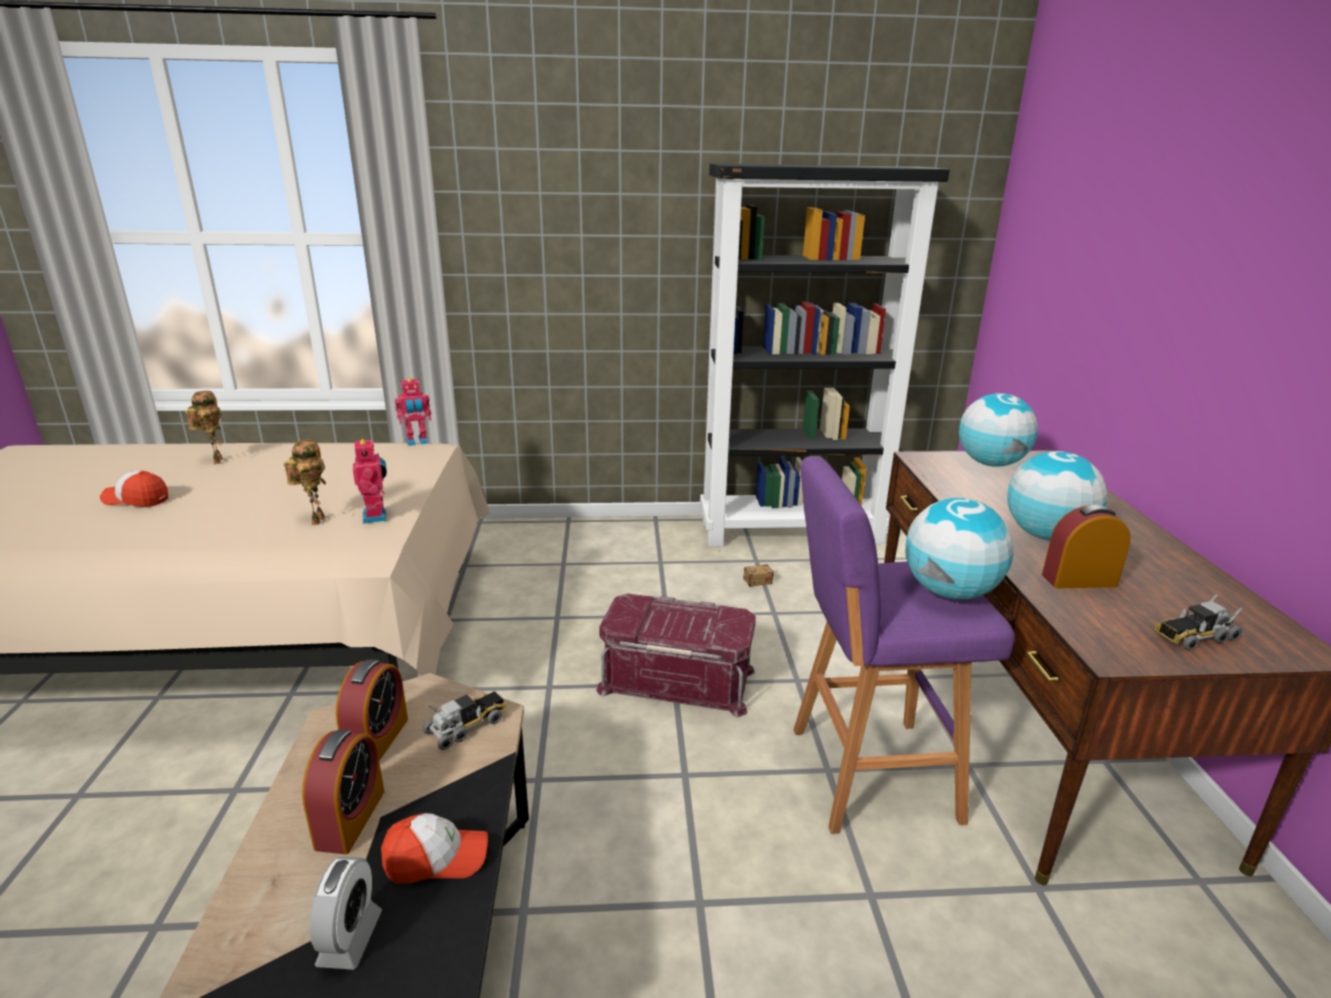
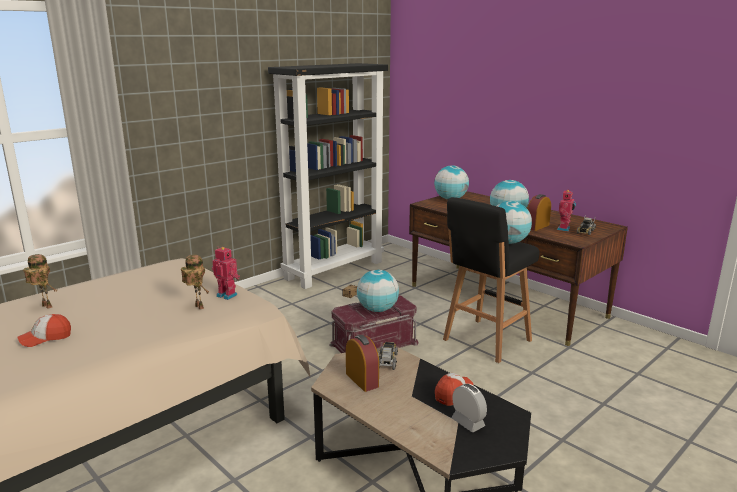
camera: 40 degrees left, 5 degrees down
(350, 819) = (402, 401): alarm clock -> none
(417, 442) = (160, 262): toy robot -> toy robot (564, 229)
(682, 625) = (377, 310): none -> globe
(867, 774) = (485, 341): purple stool -> black stool

